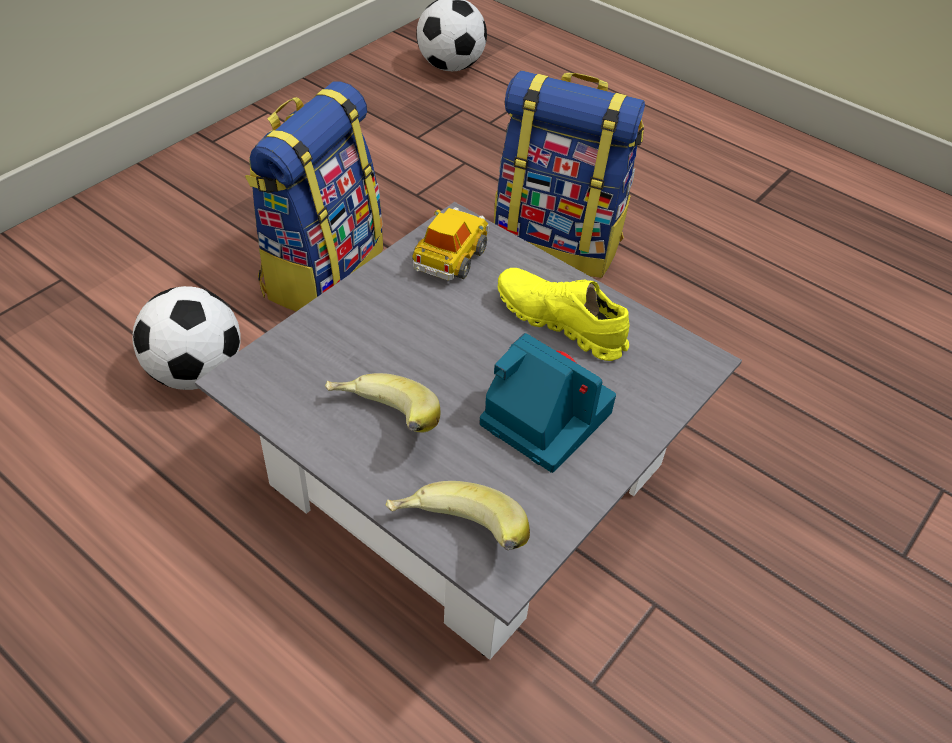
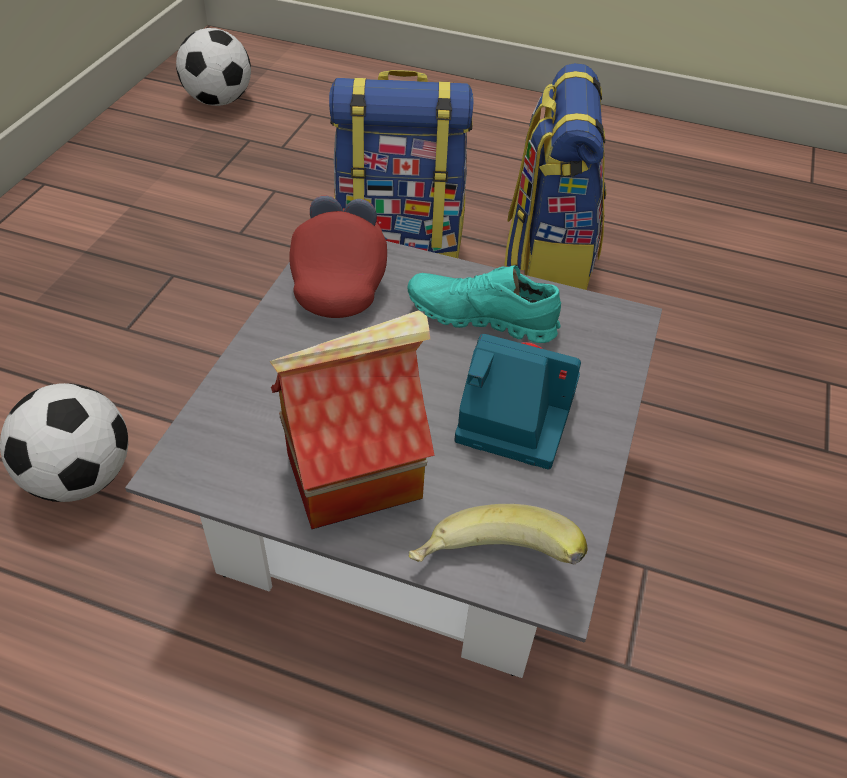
camera: 20 degrees left, 0 degrees up
(322, 271) = (175, 333): backpack -> backpack (547, 256)
(381, 425) = (355, 473): banana -> toy house
(450, 256) = (340, 279): toy car -> red cap
(560, 323) = (481, 318): yellow shoe -> turquoise shoe

